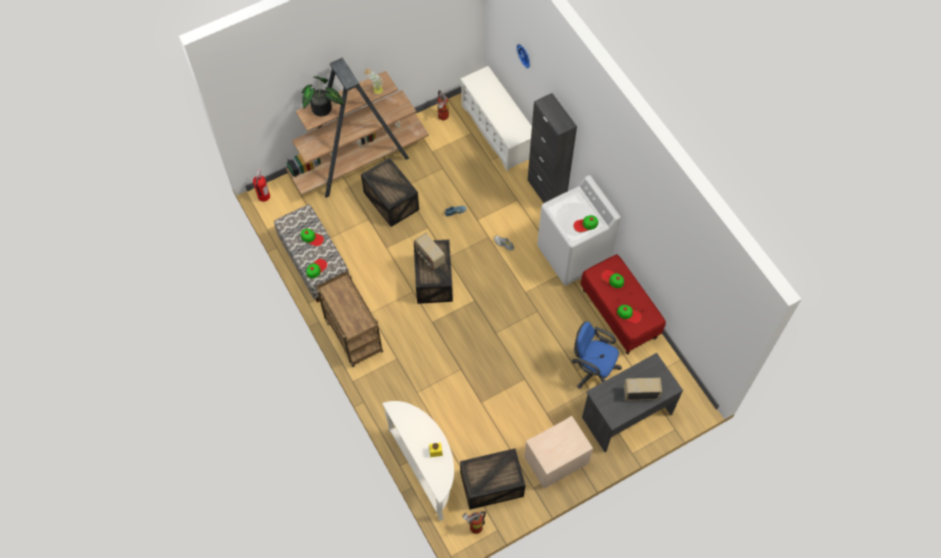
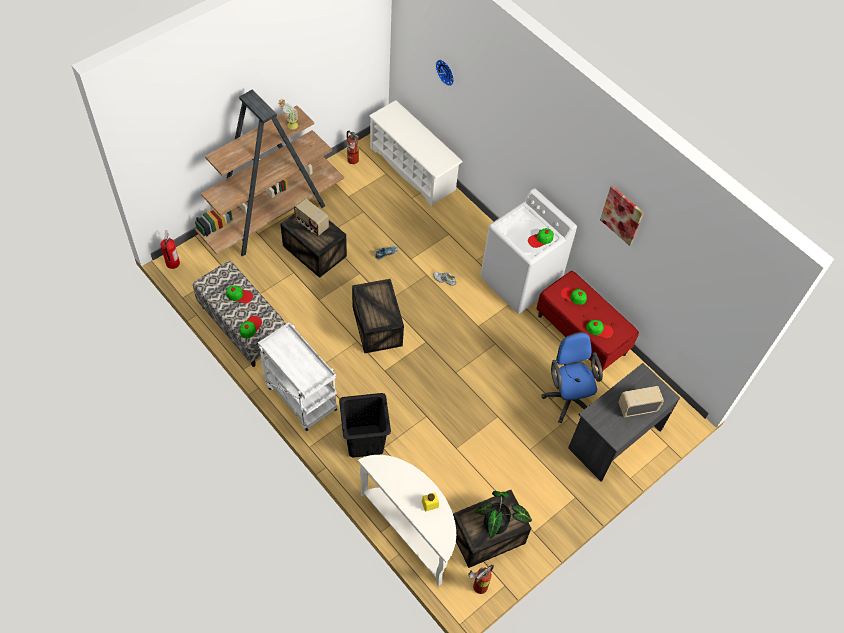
camera: 15 degrees left, 5 degrees down
(323, 110) = (235, 152): potted plant -> potted plant (498, 525)
(352, 335) = (299, 397): brown cart -> white cart
(402, 383) = (365, 441): none -> black laundry basket
(429, 257) = (373, 299): radio -> radio (311, 225)
(546, 192) = (477, 222): black cabinet -> none
(555, 460) = (550, 498): beige nightstand -> none
(592, 370) = (567, 397): blue office chair -> blue office chair turned 60 degrees clockwise
(652, 218) = (622, 215): none -> picture

